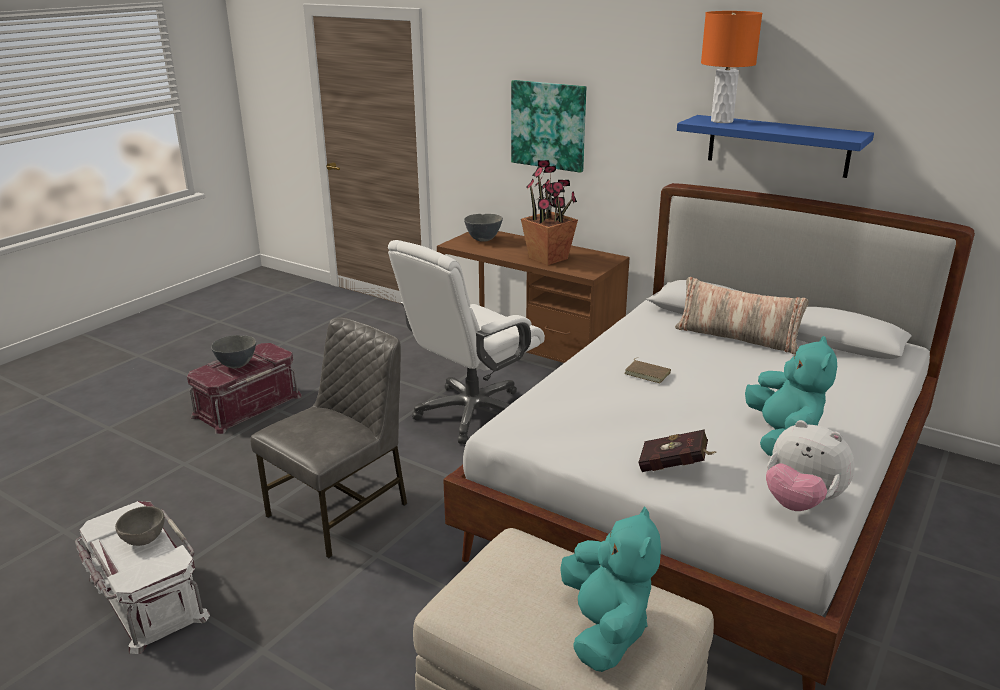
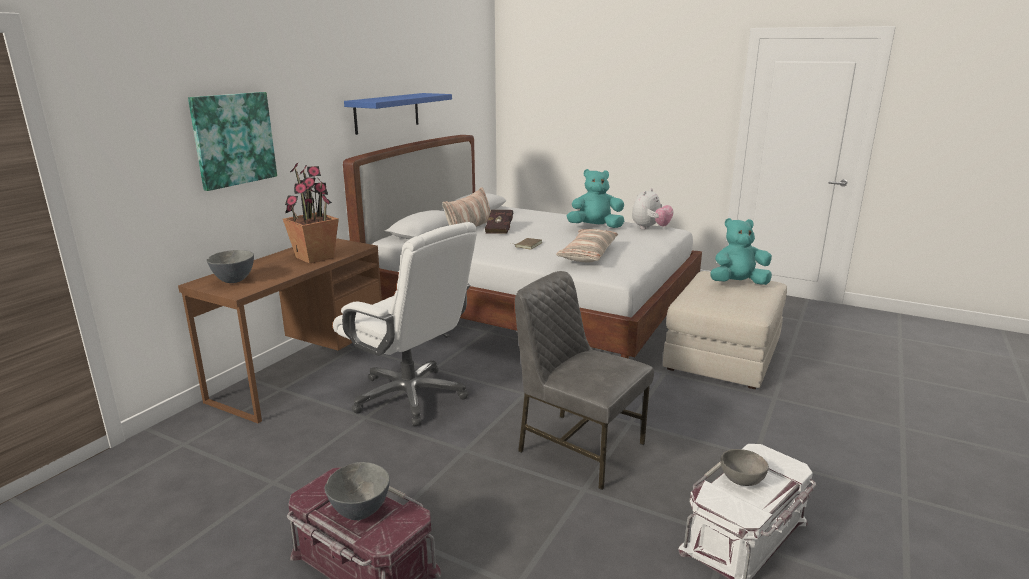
camera: 95 degrees left, 5 degrees down
(600, 414) = (588, 254): none -> pillow
(675, 467) = (636, 244): red book -> red book (500, 230)
(721, 121) = (375, 99): orange table lamp -> none

